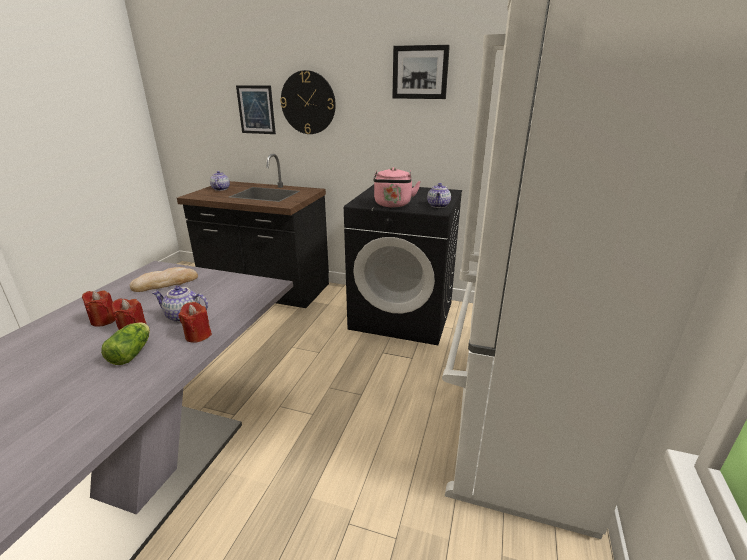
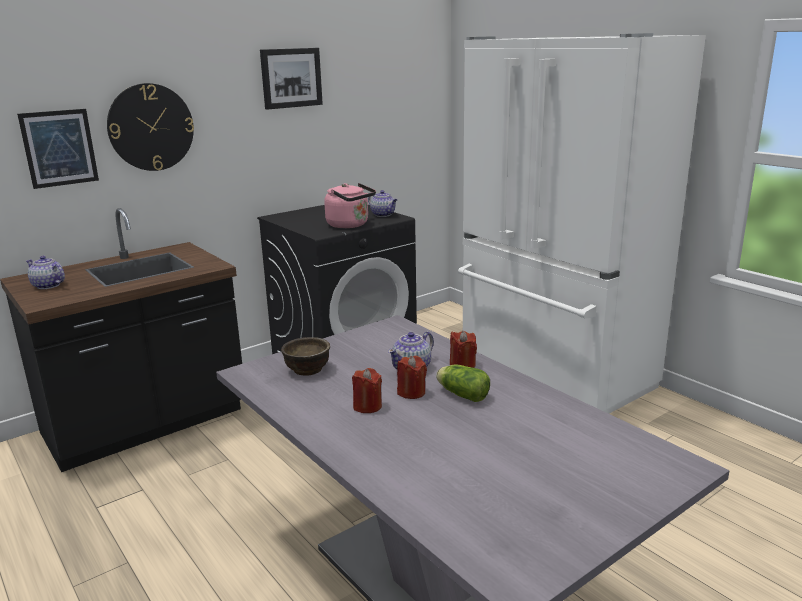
camera: 55 degrees left, 5 degrees down
(165, 283) = (307, 369): bread -> brown bowl

